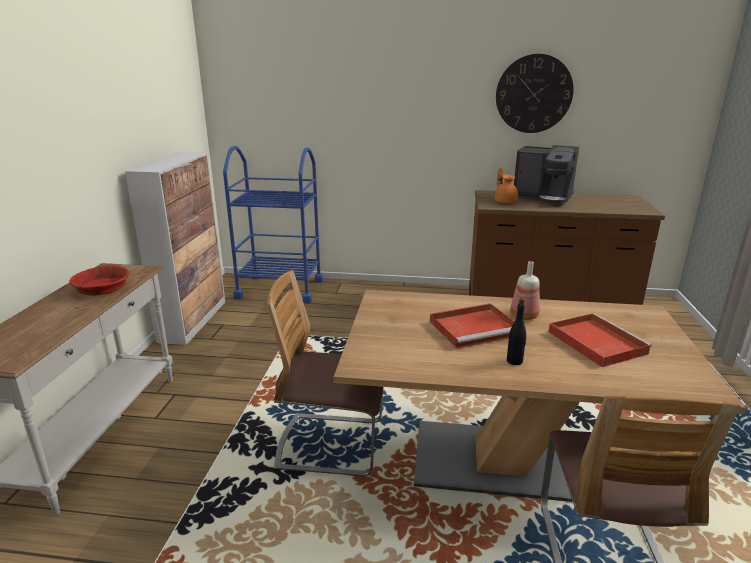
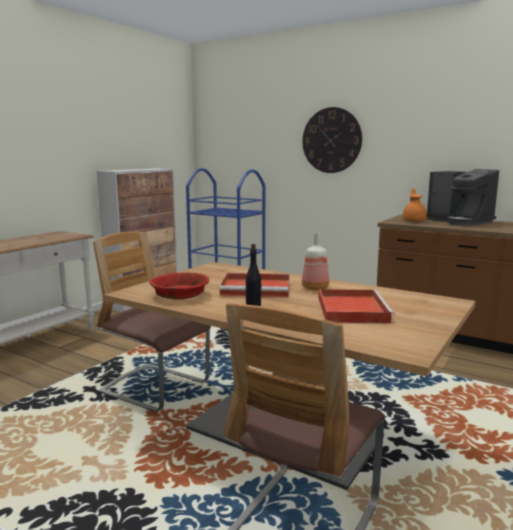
camera: 25 degrees right, 10 degrees down
(102, 289) = (38, 240): red bowl -> red bowl (179, 295)
(533, 94) = (458, 121): wall clock -> wall clock (331, 140)

